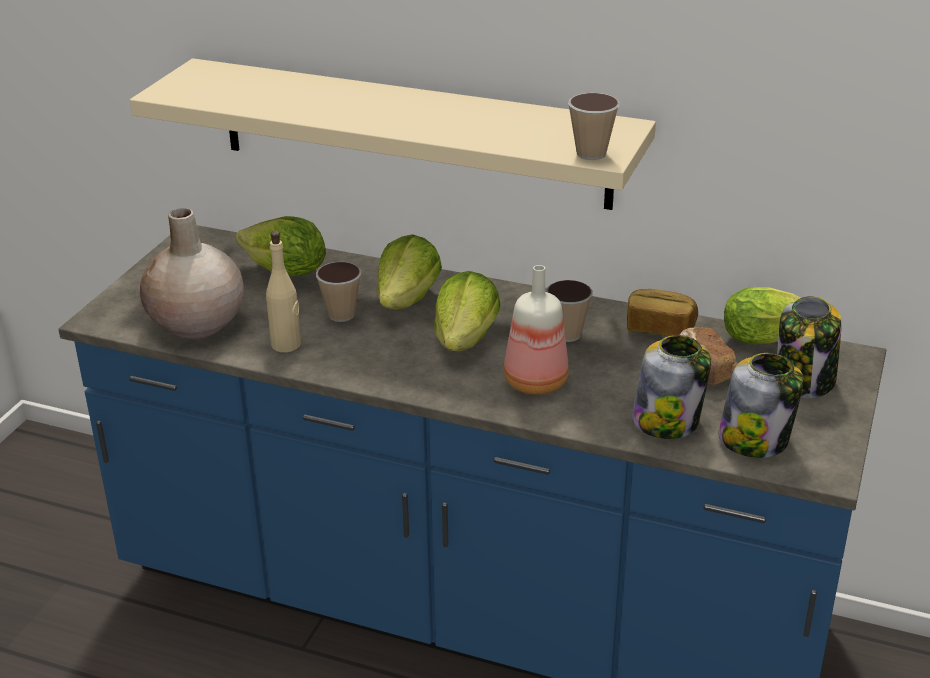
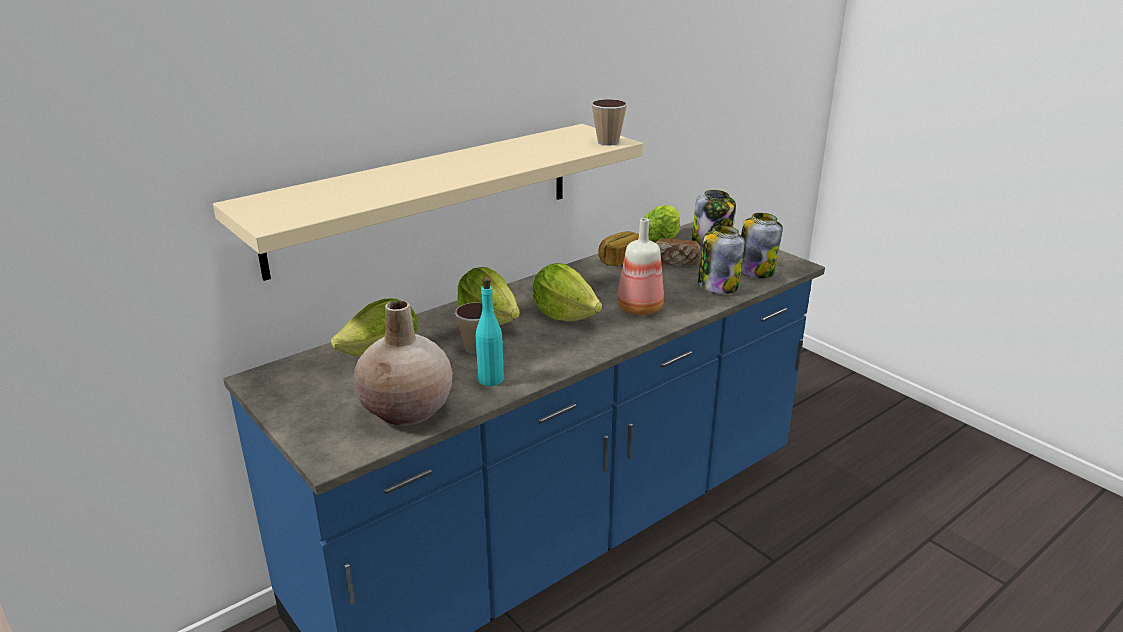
camera: 60 degrees left, 5 degrees down
(286, 345) = (491, 379): beige bottle -> turquoise bottle
(567, 334) = (596, 284): cup -> none

